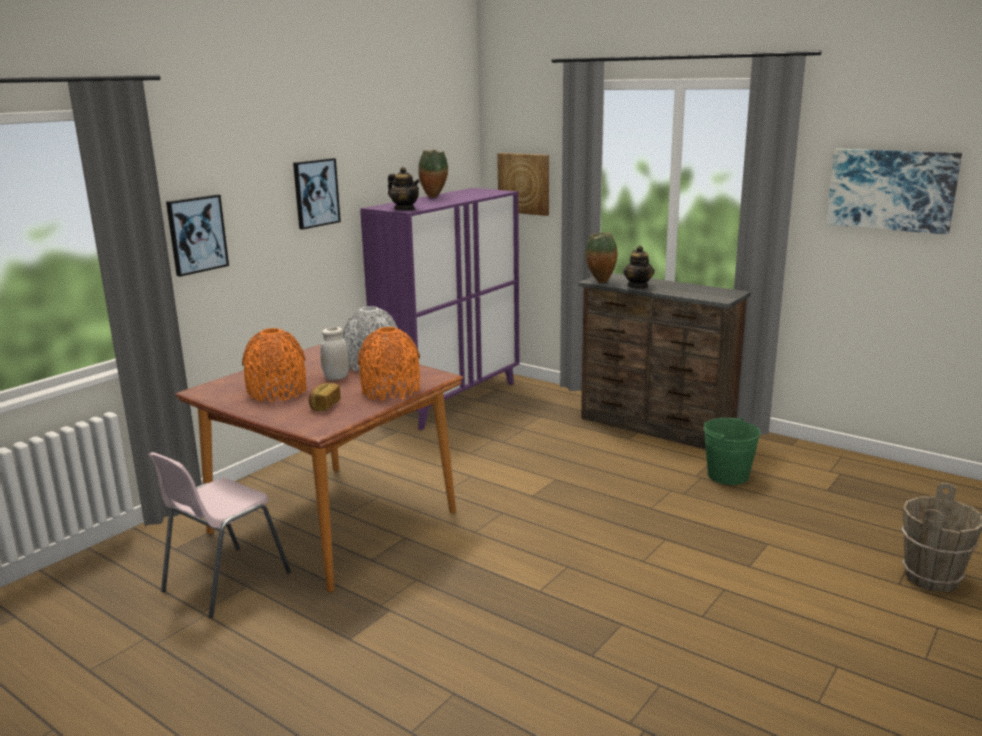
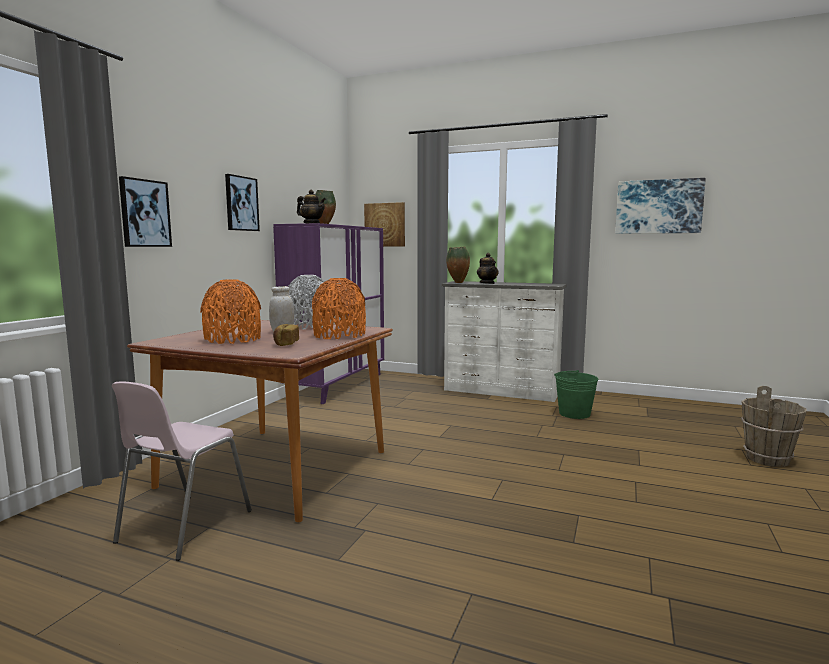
camera: 15 degrees left, 10 degrees down
(655, 427) = (501, 392): brown dresser -> white dresser

